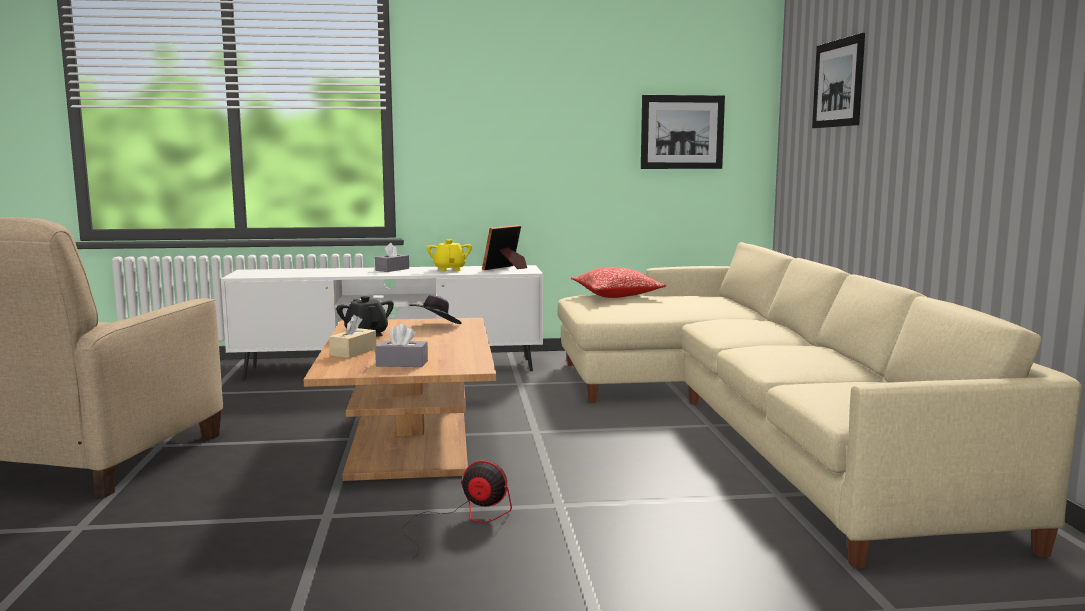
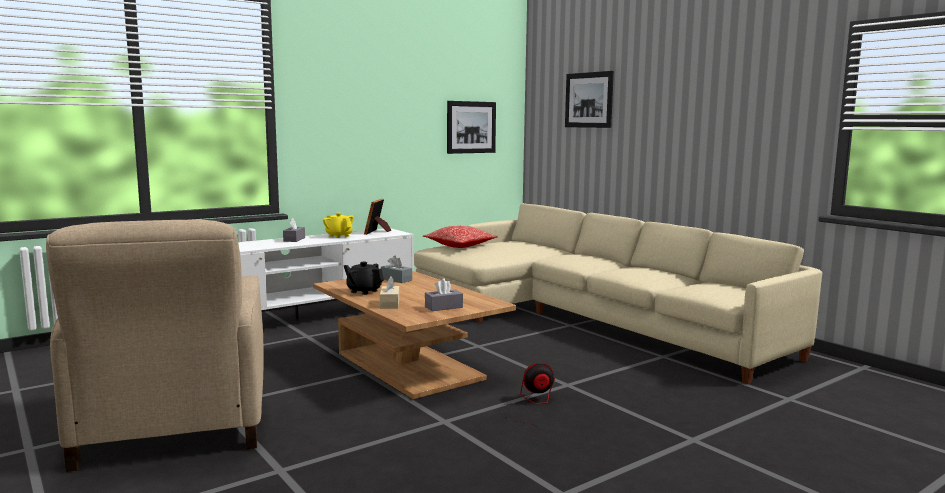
camera: 30 degrees left, 0 degrees up
(436, 326) = (396, 279): black hat -> grey tissue box

